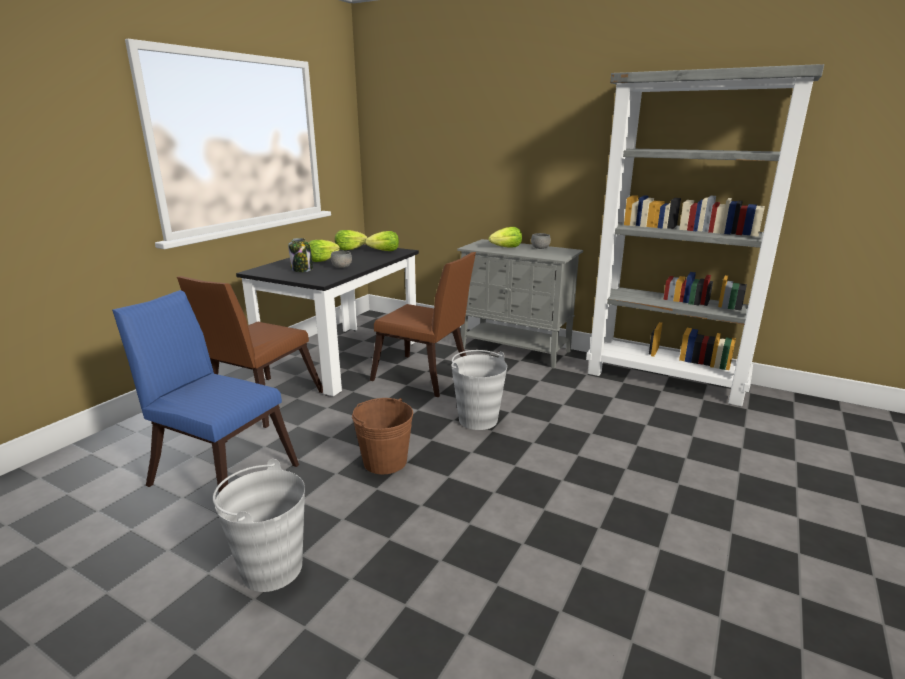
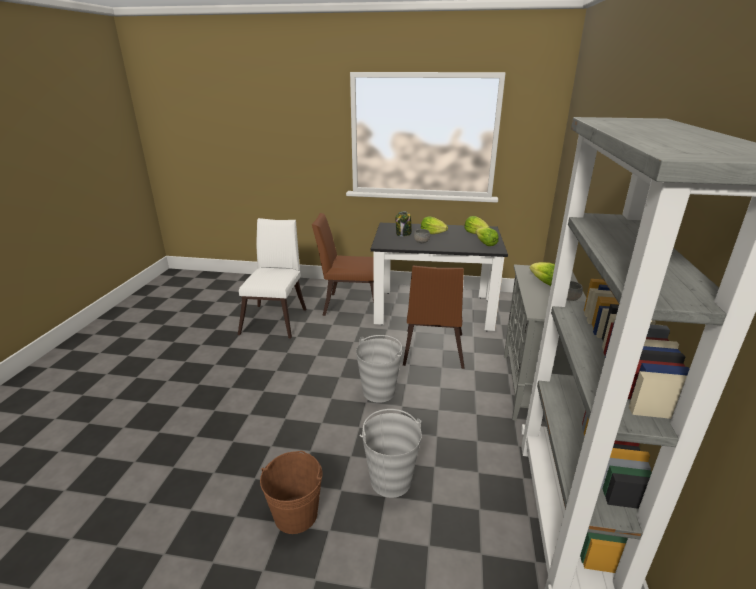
camera: 70 degrees right, 5 degrees up
(220, 472) = (276, 319): blue chair -> white chair
(271, 568) = (204, 359): grey bucket -> grey bucket (390, 480)
(385, 461) = (305, 365): brown bucket -> brown bucket (296, 514)

